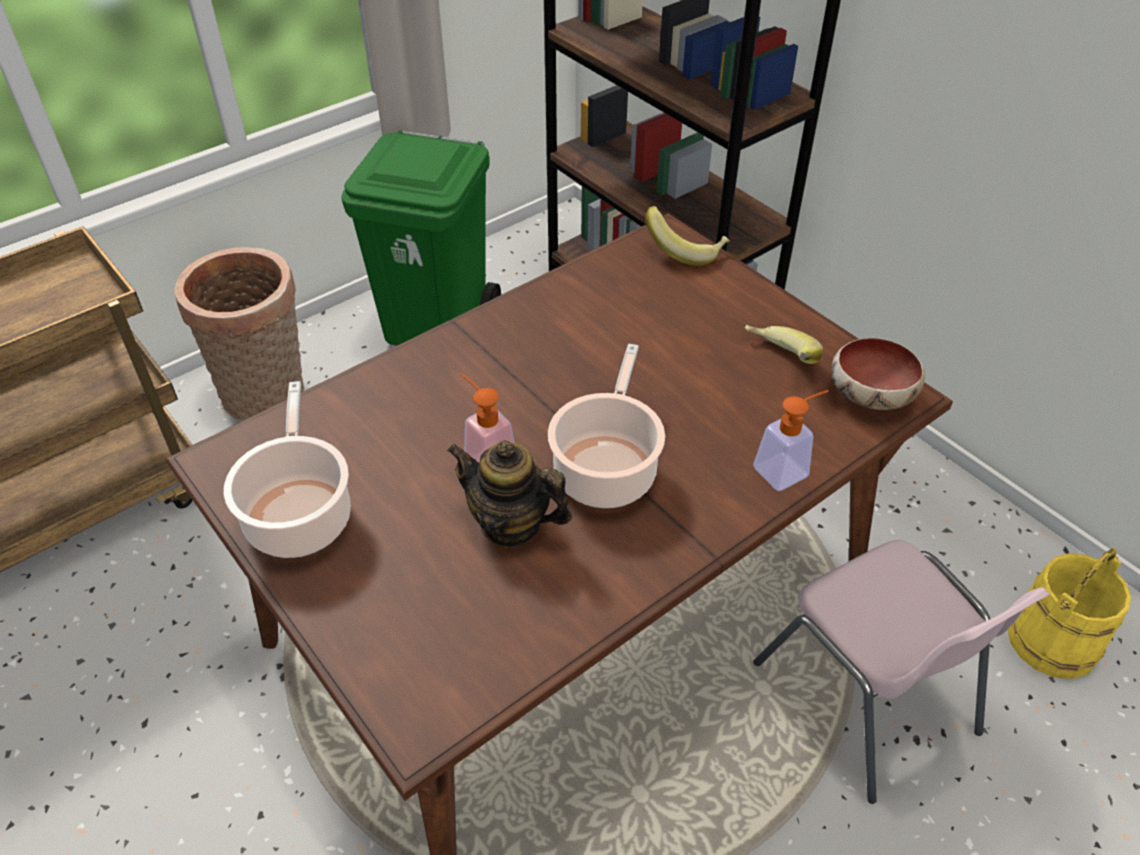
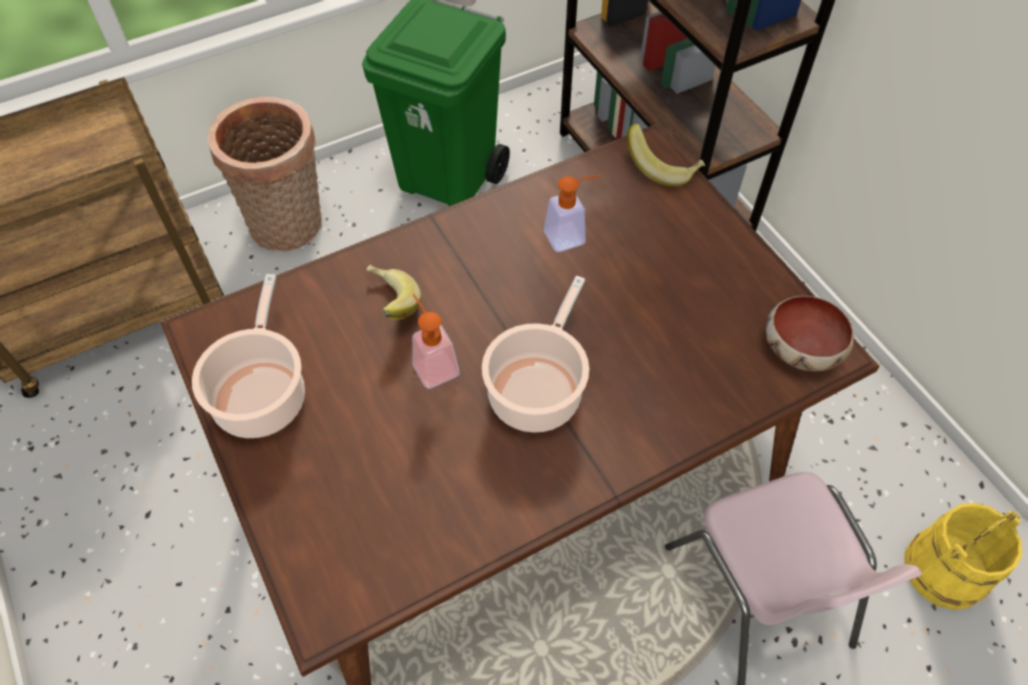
camera: 10 degrees right, 10 degrees up
(511, 524) = (441, 433): teapot -> none
(777, 360) = (721, 300): banana -> banana (389, 304)
(787, 468) = (703, 415): soap dispenser -> soap dispenser (571, 235)

